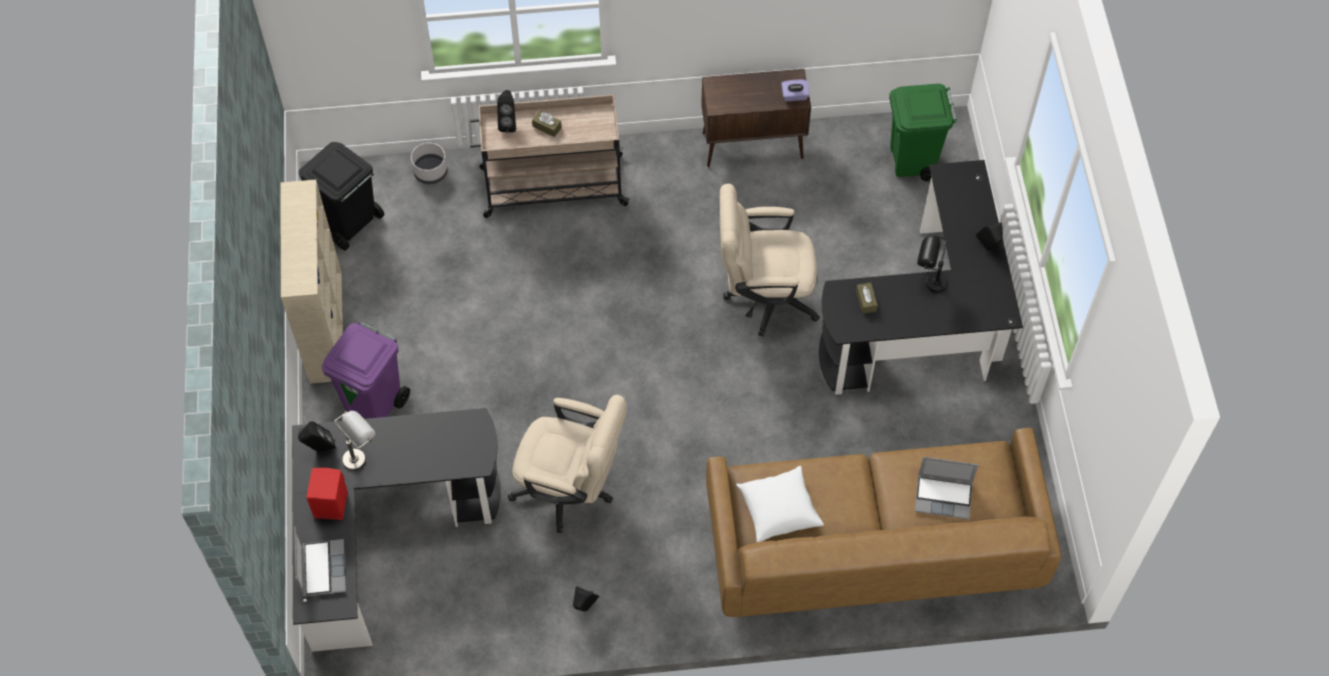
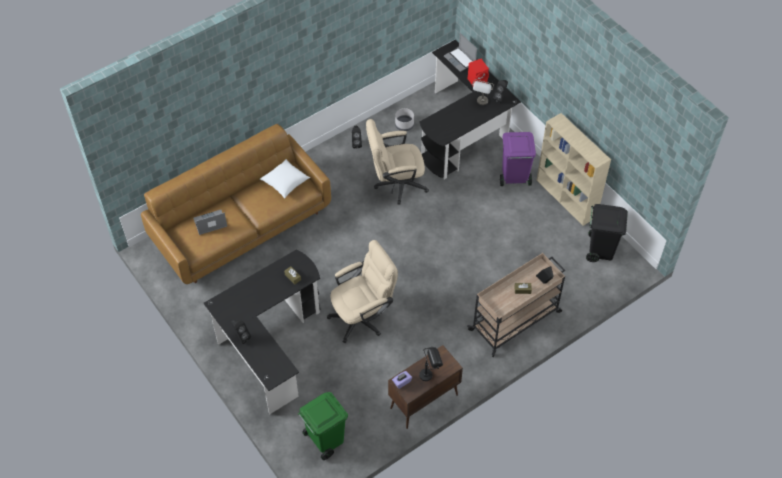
camera: 150 degrees right, 5 degrees down
(430, 172) = (585, 296): grey planter -> grey planter (404, 125)
(928, 282) = (265, 302): black table lamp -> black table lamp (430, 373)

